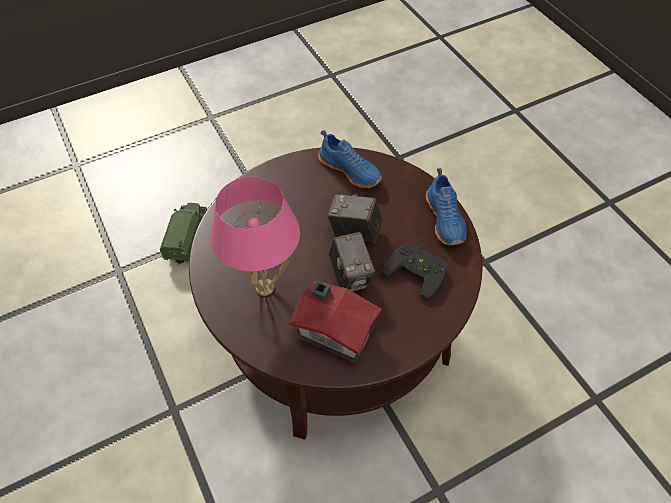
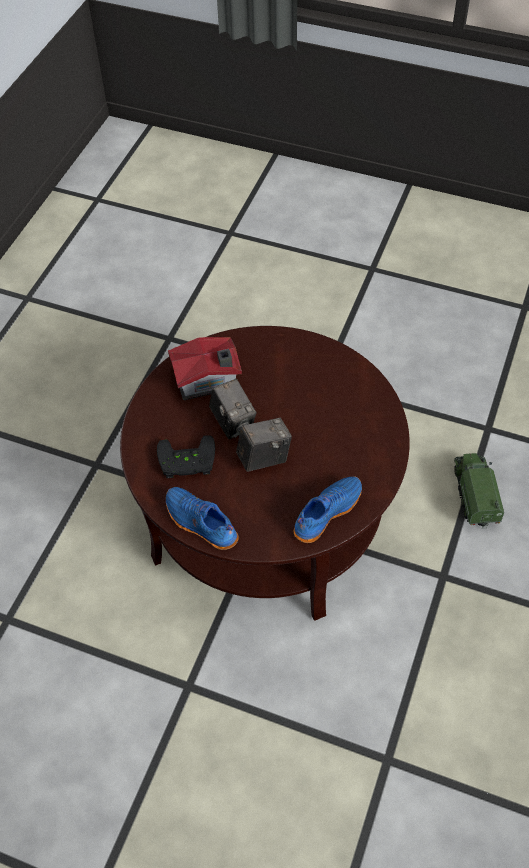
camera: 140 degrees right, 0 degrees up
(188, 238) = (474, 495): toy truck -> toy truck turned 150 degrees counterclockwise
(265, 287) = (285, 373): pink table lamp -> none
(350, 276) = (233, 422): camera -> camera turned 150 degrees counterclockwise
(351, 170) = (326, 512): blue shoe -> blue shoe turned 135 degrees clockwise

